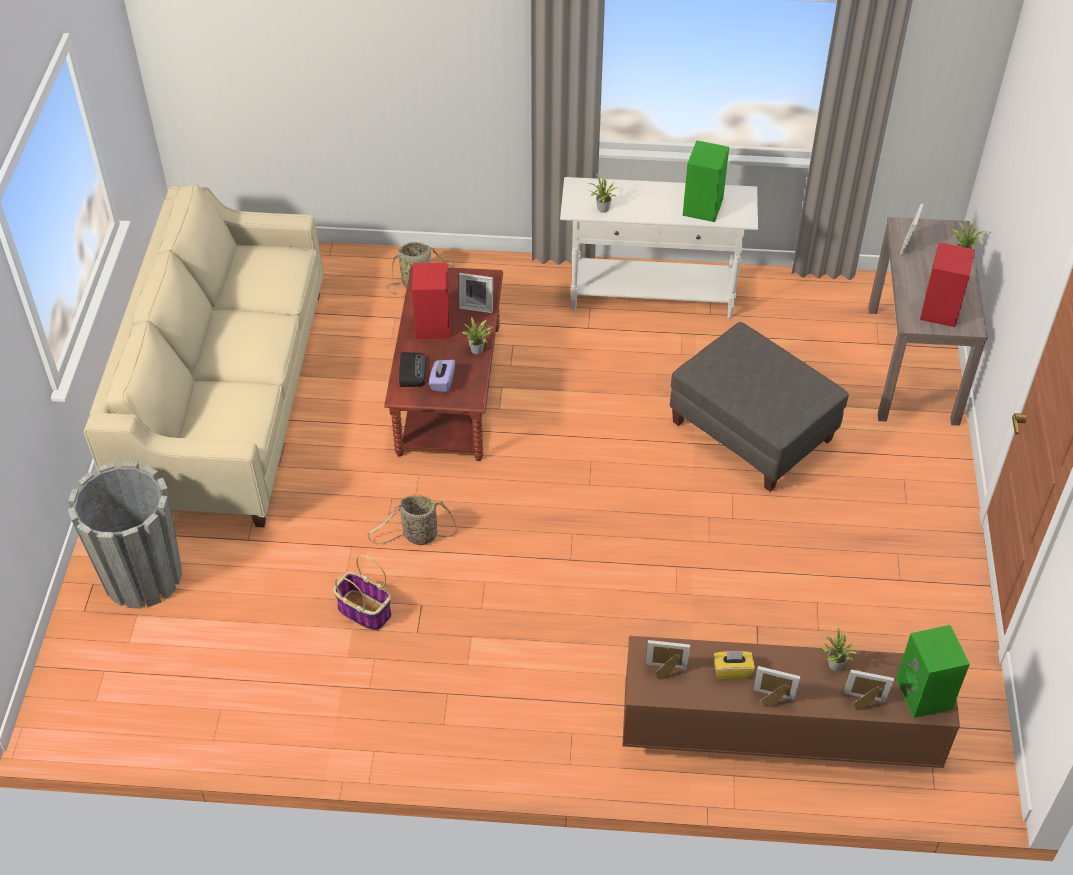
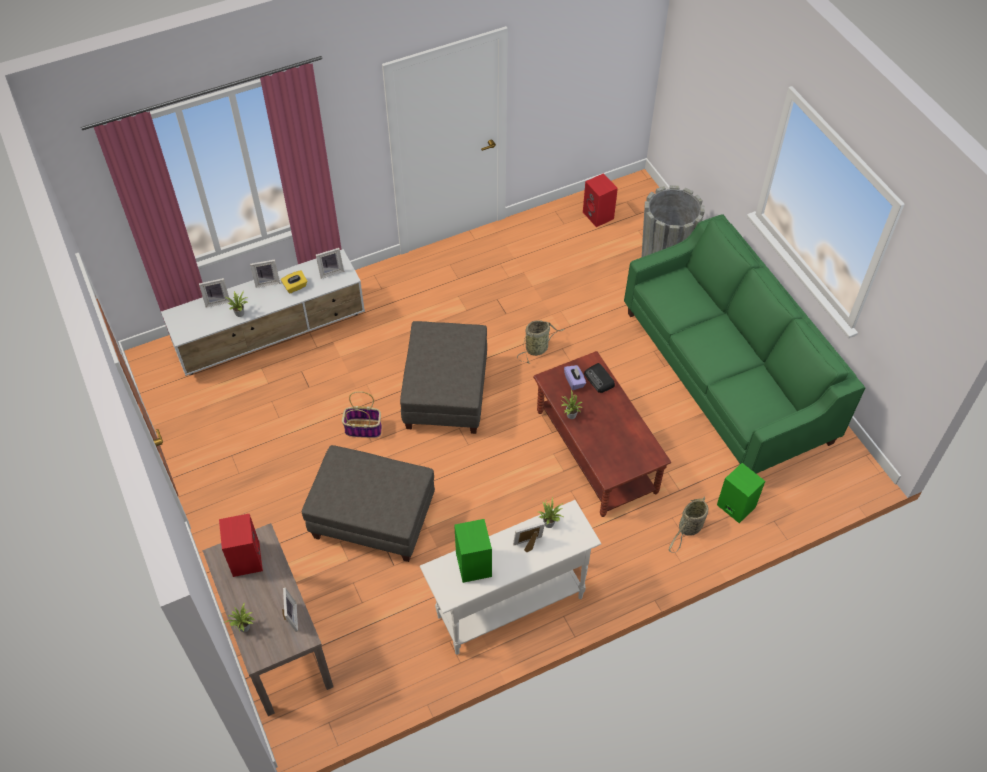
camera: 150 degrees right, 5 degrees up
(227, 399) = (726, 377): beige sofa -> green sofa
(363, 611) = (534, 296): basket -> basket (364, 428)
(432, 324) = (616, 420): red speaker -> red speaker (599, 216)
(477, 305) = (598, 450): picture frame -> picture frame (529, 545)
(579, 532) = (445, 394): none -> grey ottoman
(776, 733) = (272, 335): brown tv stand -> white tv stand
(925, 694) = (184, 319): green speaker -> green speaker (734, 506)

